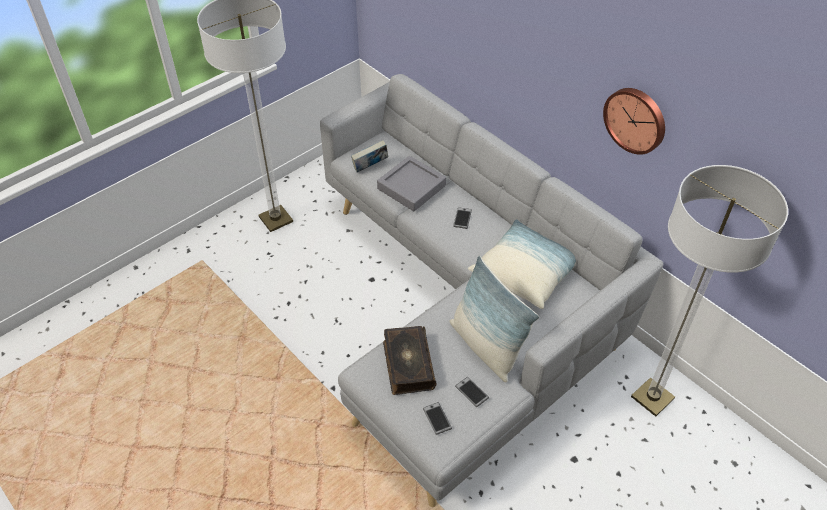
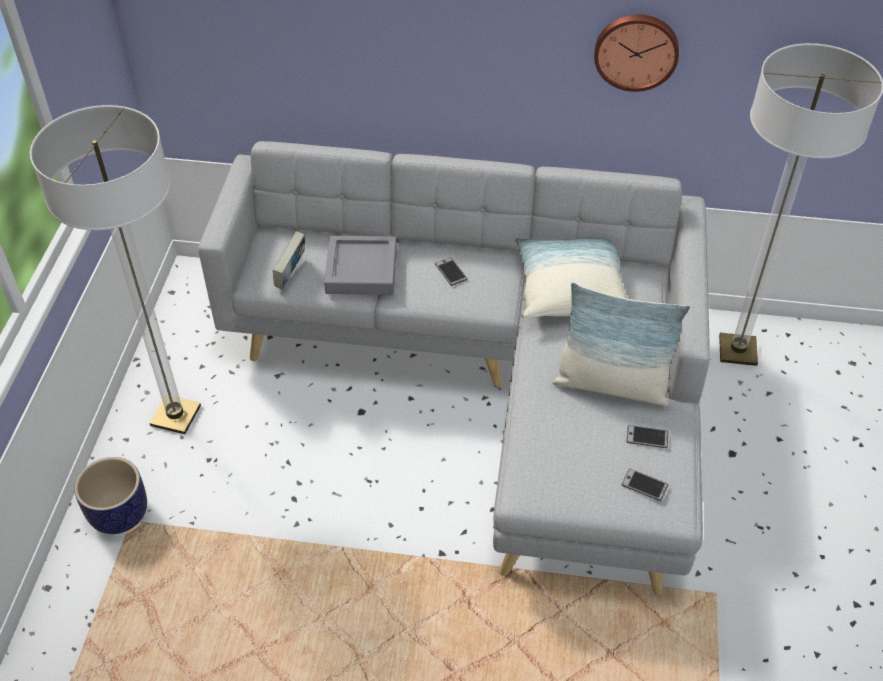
camera: 40 degrees left, 0 degrees up
(201, 253) = (120, 514): none -> planter
(407, 365) = (560, 454): book -> none

